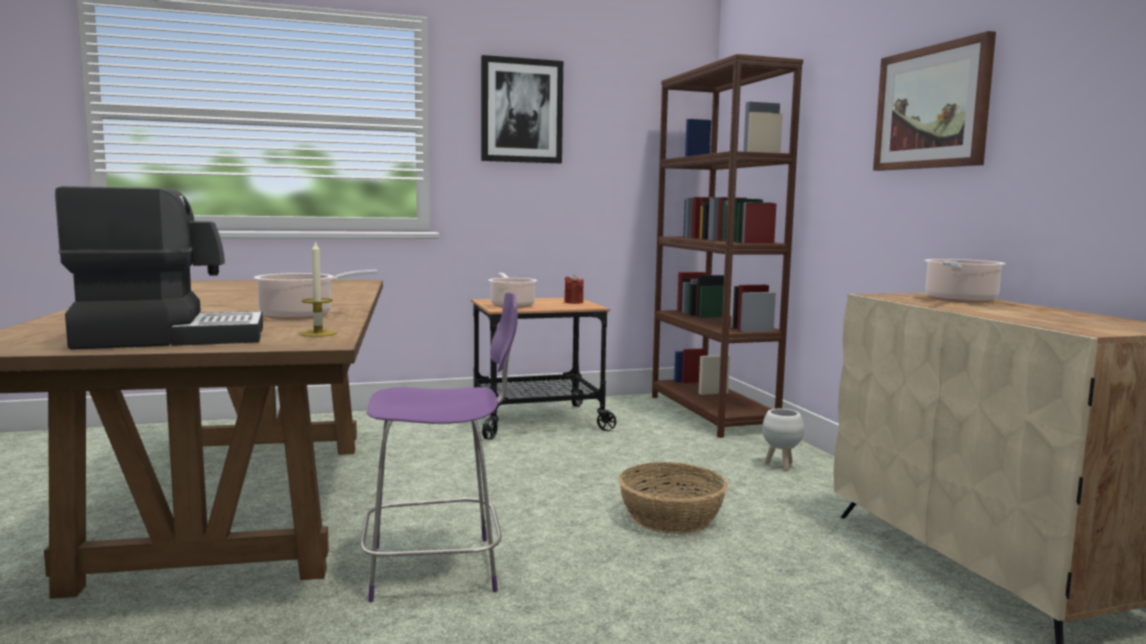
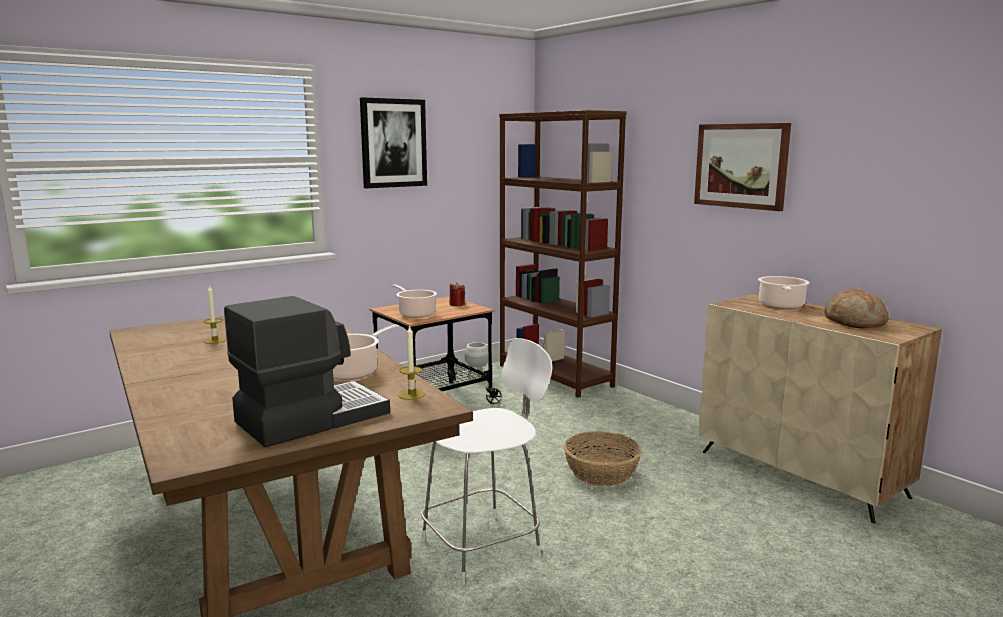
camera: 20 degrees left, 5 degrees up
(228, 291) = (215, 340): none -> candle
(439, 568) = (484, 546): purple chair -> white chair
(781, 466) = (637, 416): white planter -> white planter (477, 378)
(1056, 317) = (854, 322): none -> bread

